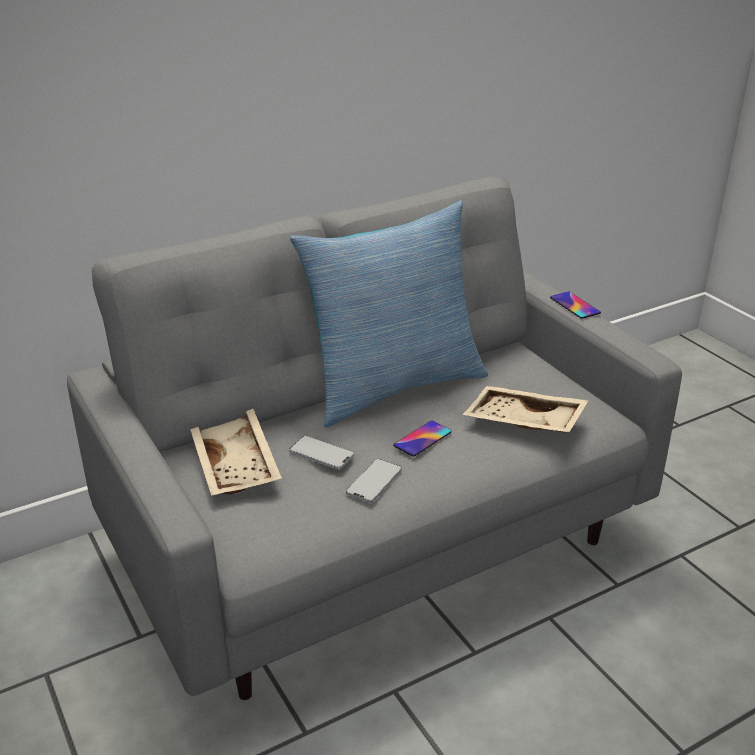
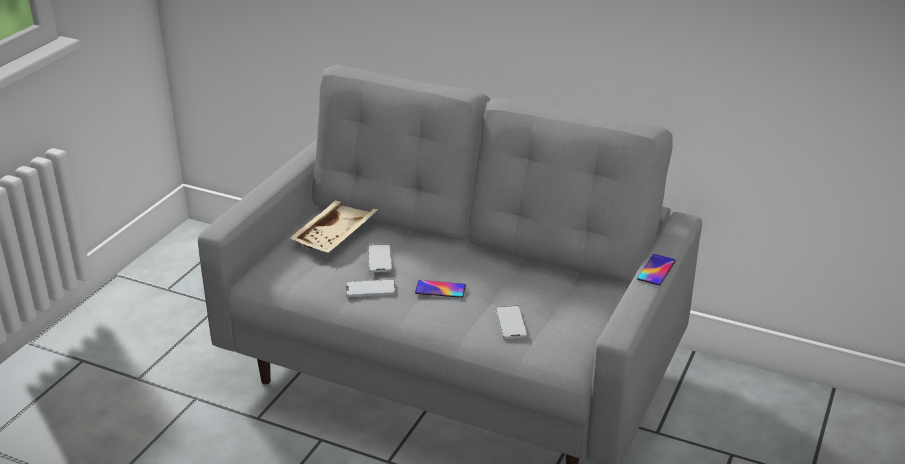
camera: 55 degrees right, 0 degrees up
(392, 386) = (492, 254): pillow -> none
(523, 423) = (511, 323): beige tray -> phone

